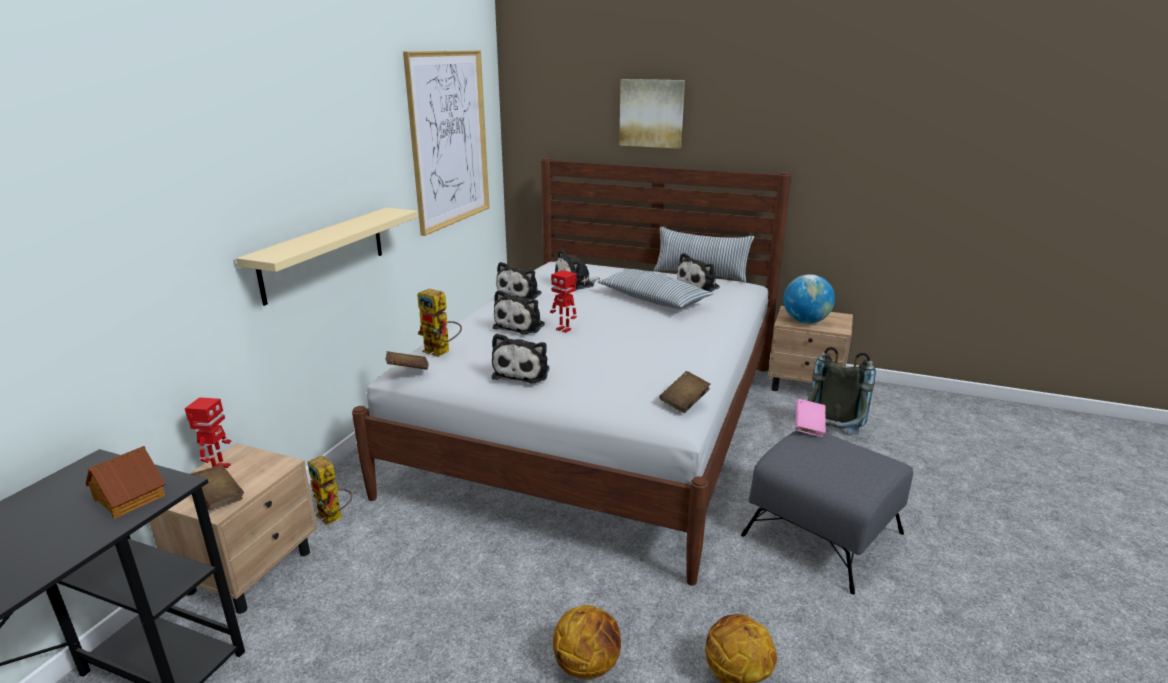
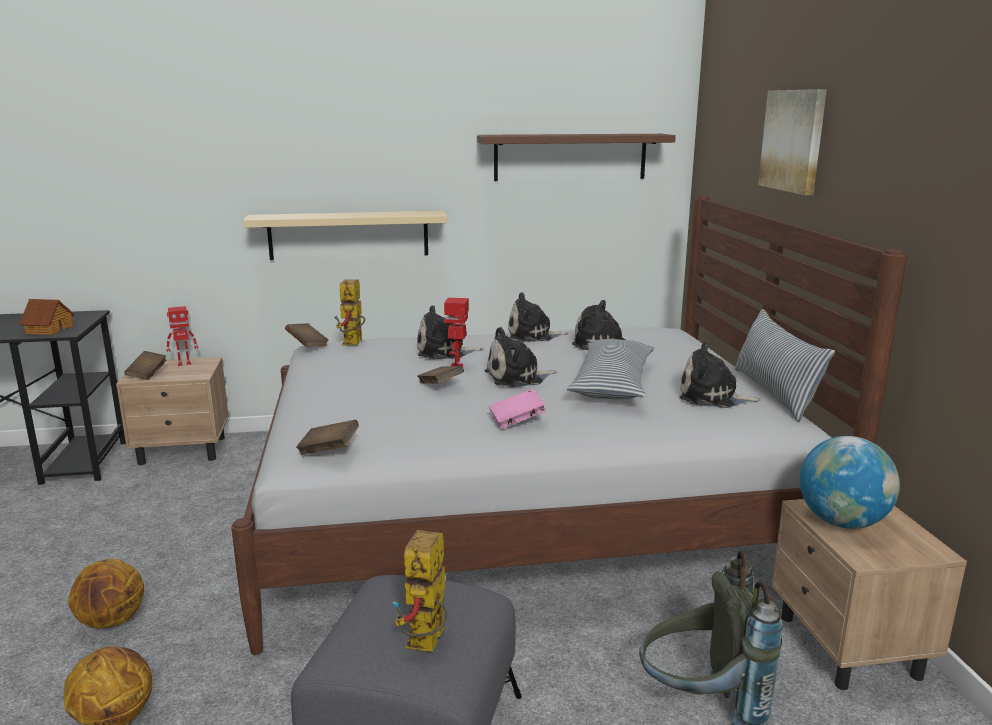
camera: 60 degrees right, 5 degrees down
(334, 518) = (260, 452): toy robot -> toy robot (427, 645)
(449, 139) = (570, 157): picture -> brown shelf
(523, 372) = (338, 376): plush toy -> plush toy (517, 378)
(599, 342) = (440, 386): none -> brown book
(809, 427) = (483, 590): pink book -> pink book (517, 421)

